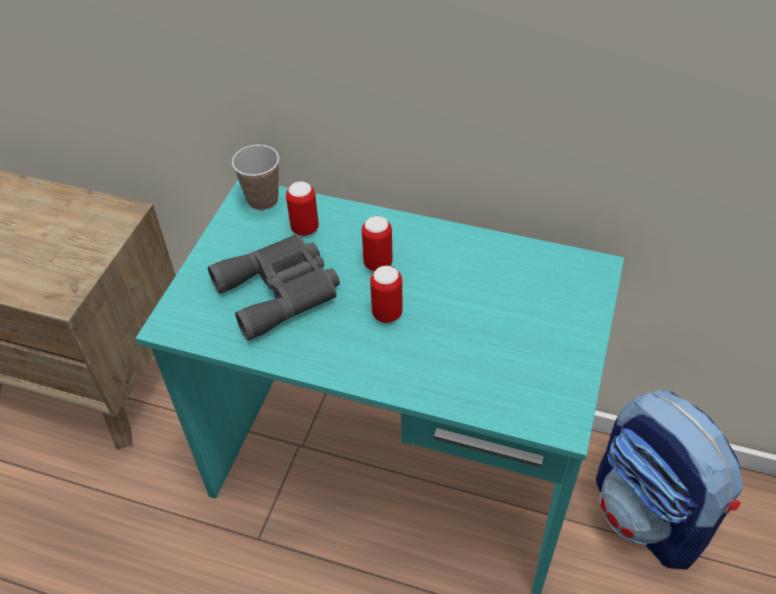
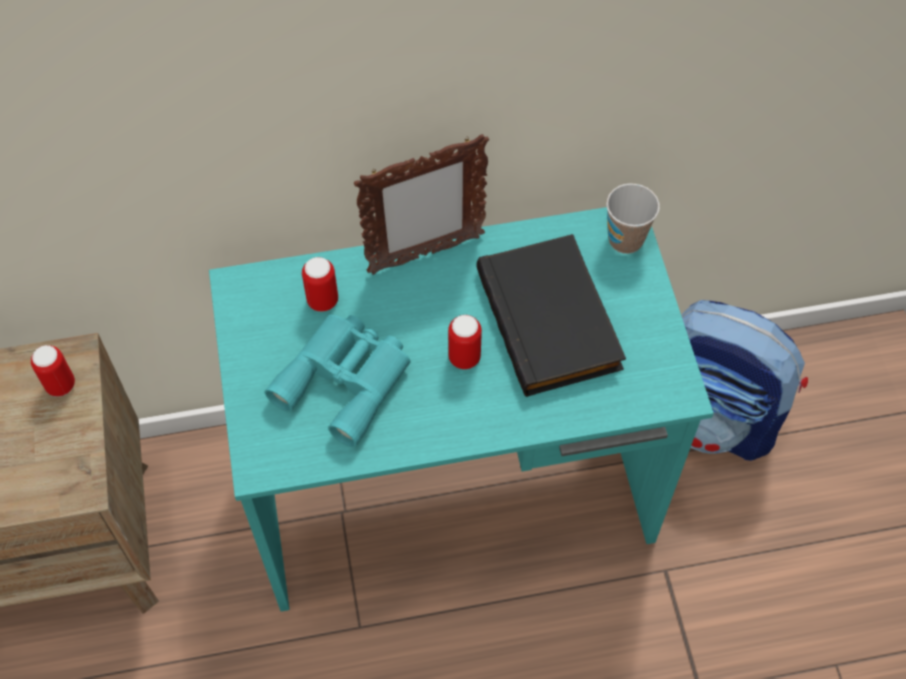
camera: 30 degrees left, 10 degrees up
(262, 200) = (255, 286): cup -> cup (625, 240)
(281, 290) = (346, 379): grey binoculars -> turquoise binoculars
(378, 263) = (421, 308): can -> can (60, 385)
(407, 227) = (424, 254): none -> picture frame
(482, 315) = (552, 319): none -> black book

